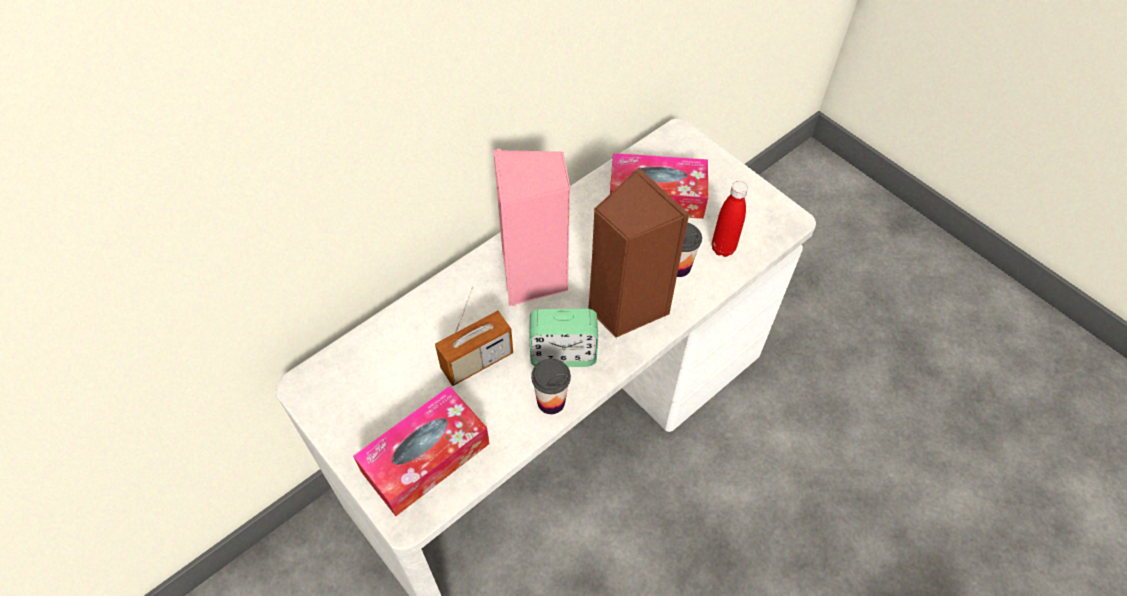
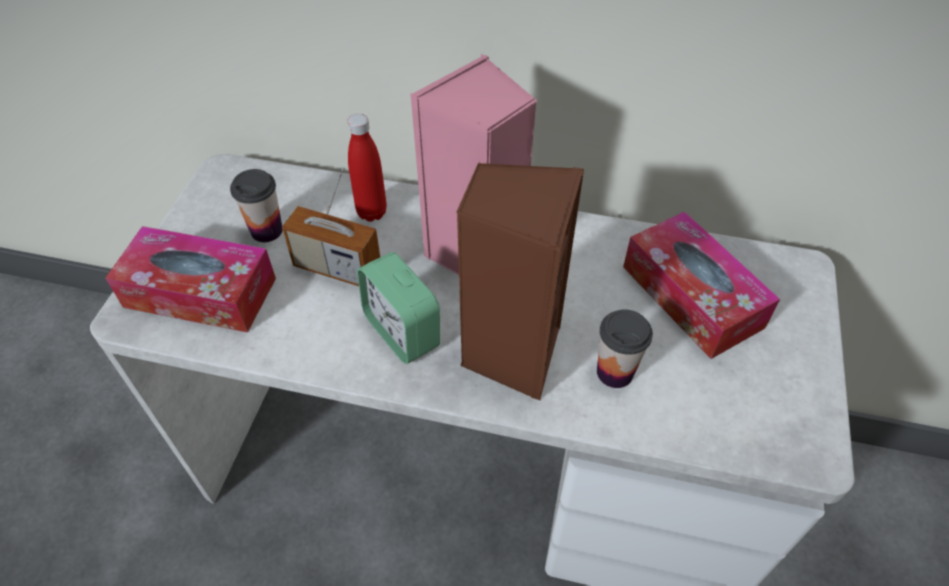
camera: 55 degrees right, 5 degrees down
(551, 401) = (334, 355): cup -> cup (266, 230)
(723, 248) = (688, 404): red bottle -> red bottle (372, 212)

